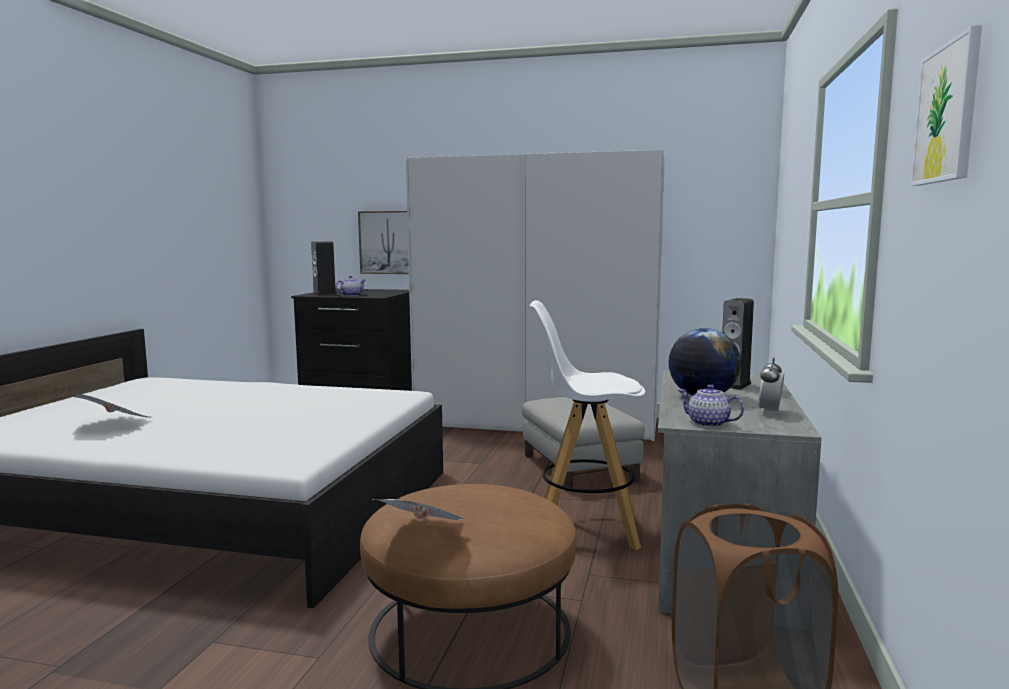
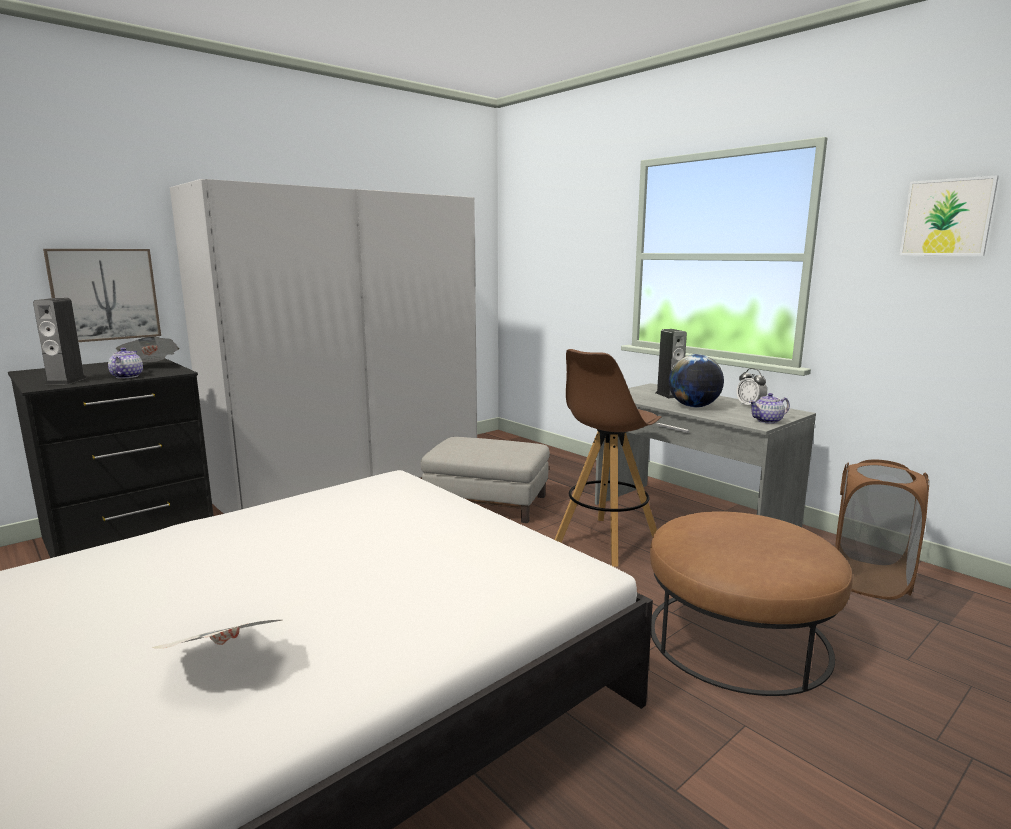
camera: 55 degrees left, 5 degrees up
(424, 534) = (793, 563): newspaper -> newspaper (150, 366)
(585, 528) = (605, 541): white stool -> brown stool

